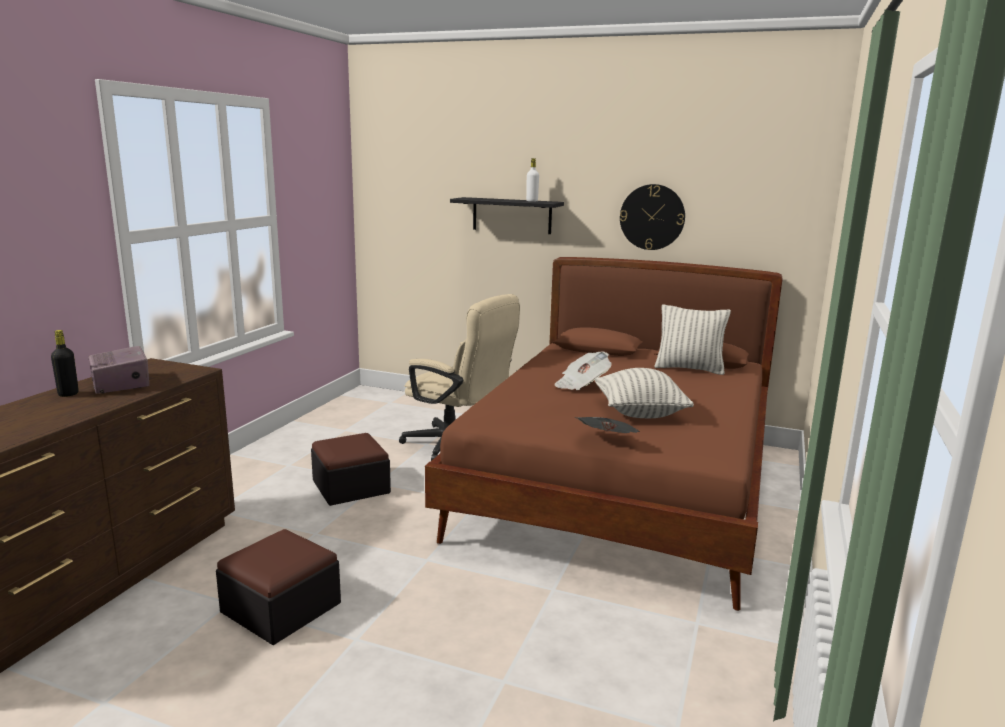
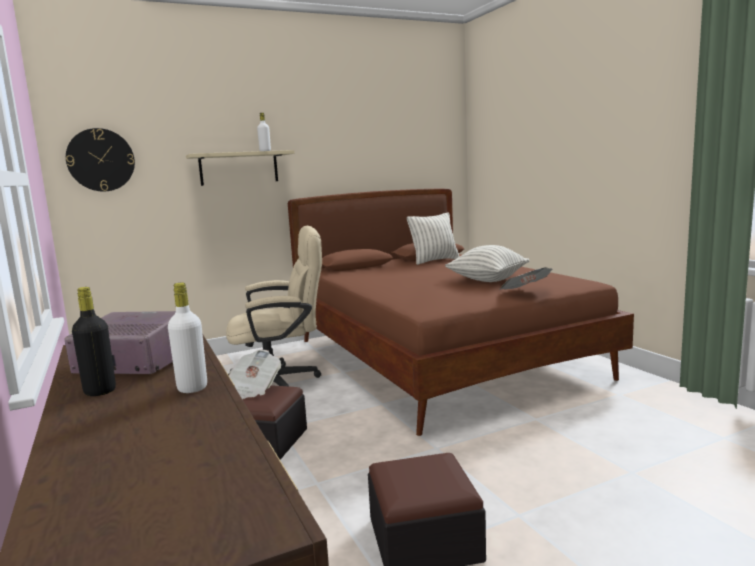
camera: 45 degrees left, 5 degrees down
(83, 409) = (192, 388): none -> white bottle
(512, 215) = (239, 168): black shelf -> beige shelf
(581, 385) = (417, 279): newspaper -> newspaper (253, 389)
(652, 217) = (357, 158): wall clock -> wall clock (101, 160)

